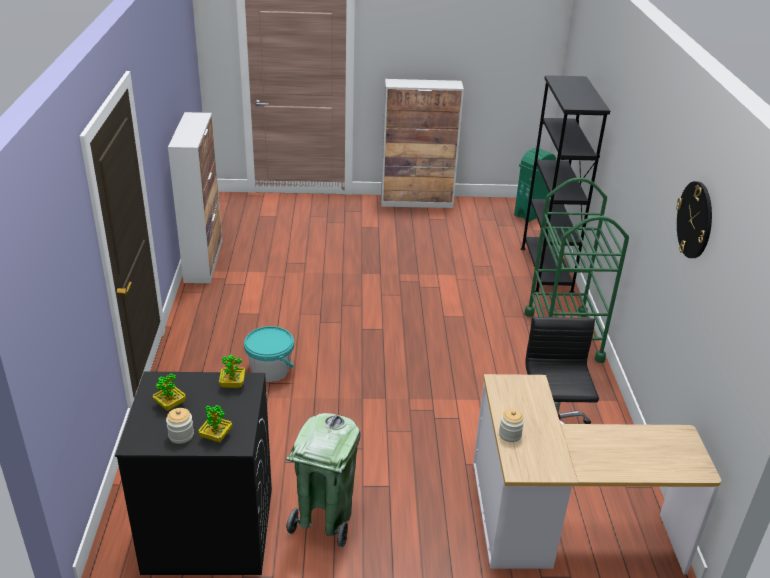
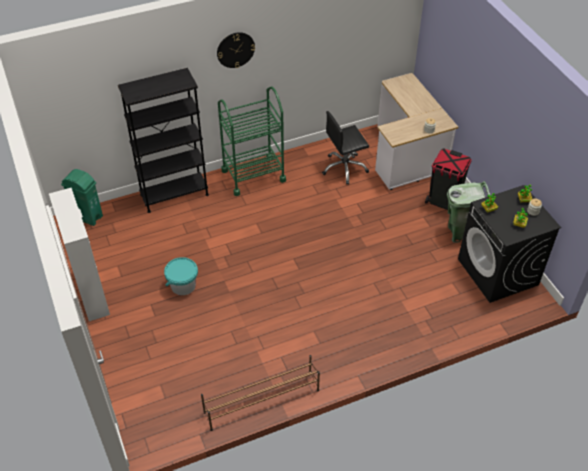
camera: 110 degrees left, 15 degrees up
(204, 260) = (261, 401): cabinet -> brown shoe rack
(270, 370) = (369, 298): turquoise bucket -> turquoise bucket (183, 285)
(411, 529) = (443, 202): none -> black trash can
(695, 220) = (330, 29): wall clock -> wall clock (235, 50)

